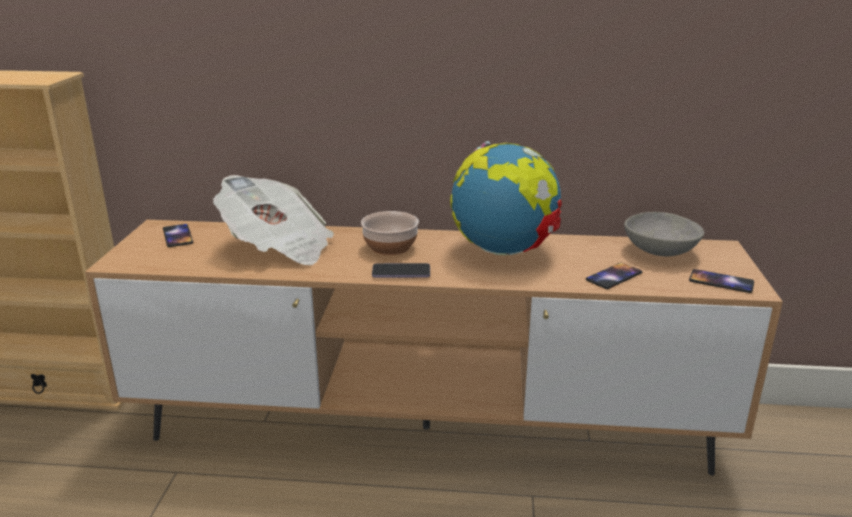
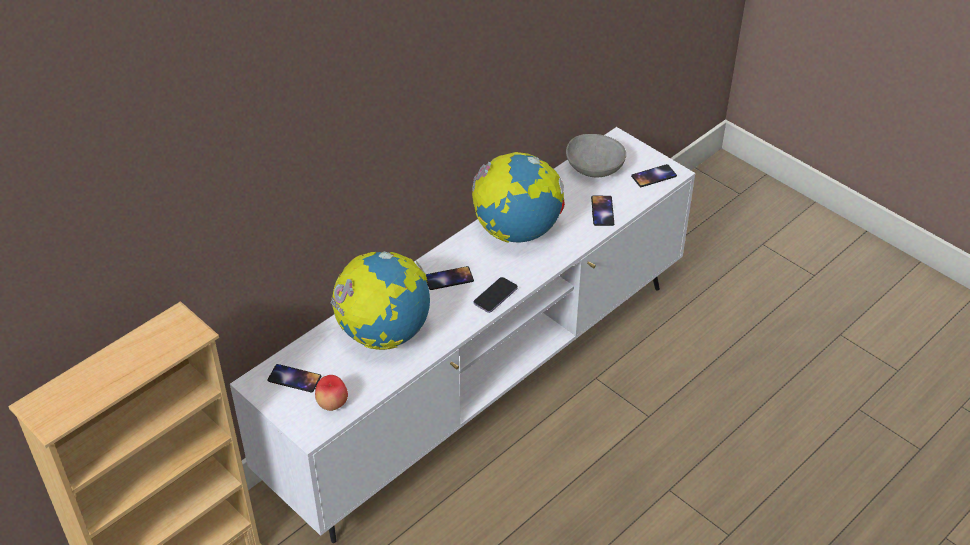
camera: 50 degrees left, 20 degrees up
(160, 259) = (332, 404): none -> apple
(278, 247) = (384, 333): newspaper -> globe
(390, 247) = (449, 278): bowl -> phone
(426, 428) = (483, 385): brown tv stand -> white tv stand

